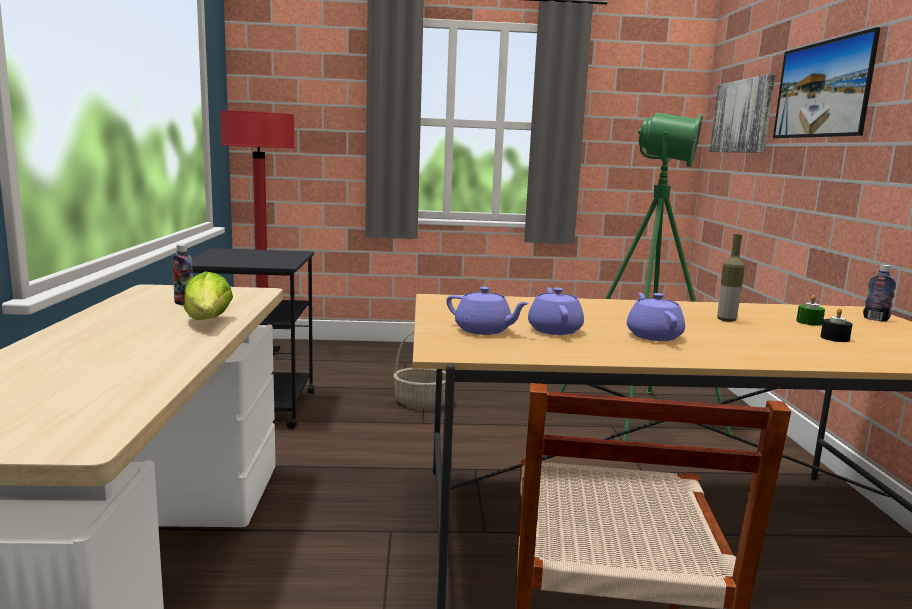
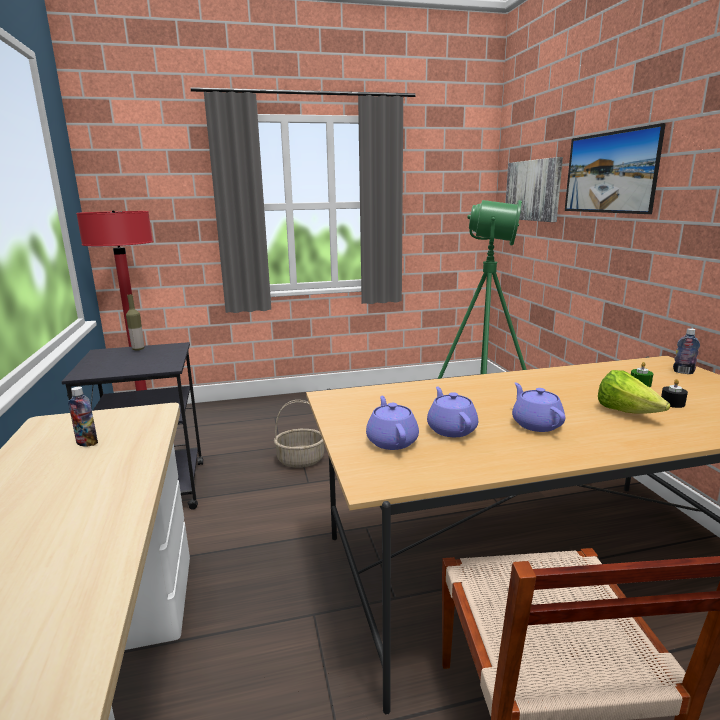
camera: 10 degrees left, 5 degrees up
(208, 322) = (121, 472): lettuce -> lettuce (626, 412)
(484, 330) = (392, 441): purple teapot -> purple teapot turned 120 degrees counterclockwise
(726, 320) = (578, 391): bottle -> bottle (138, 349)

